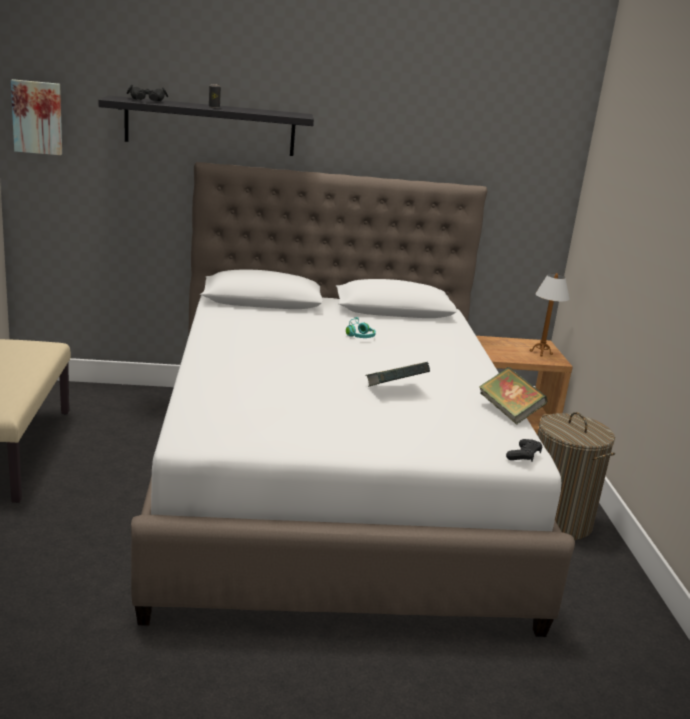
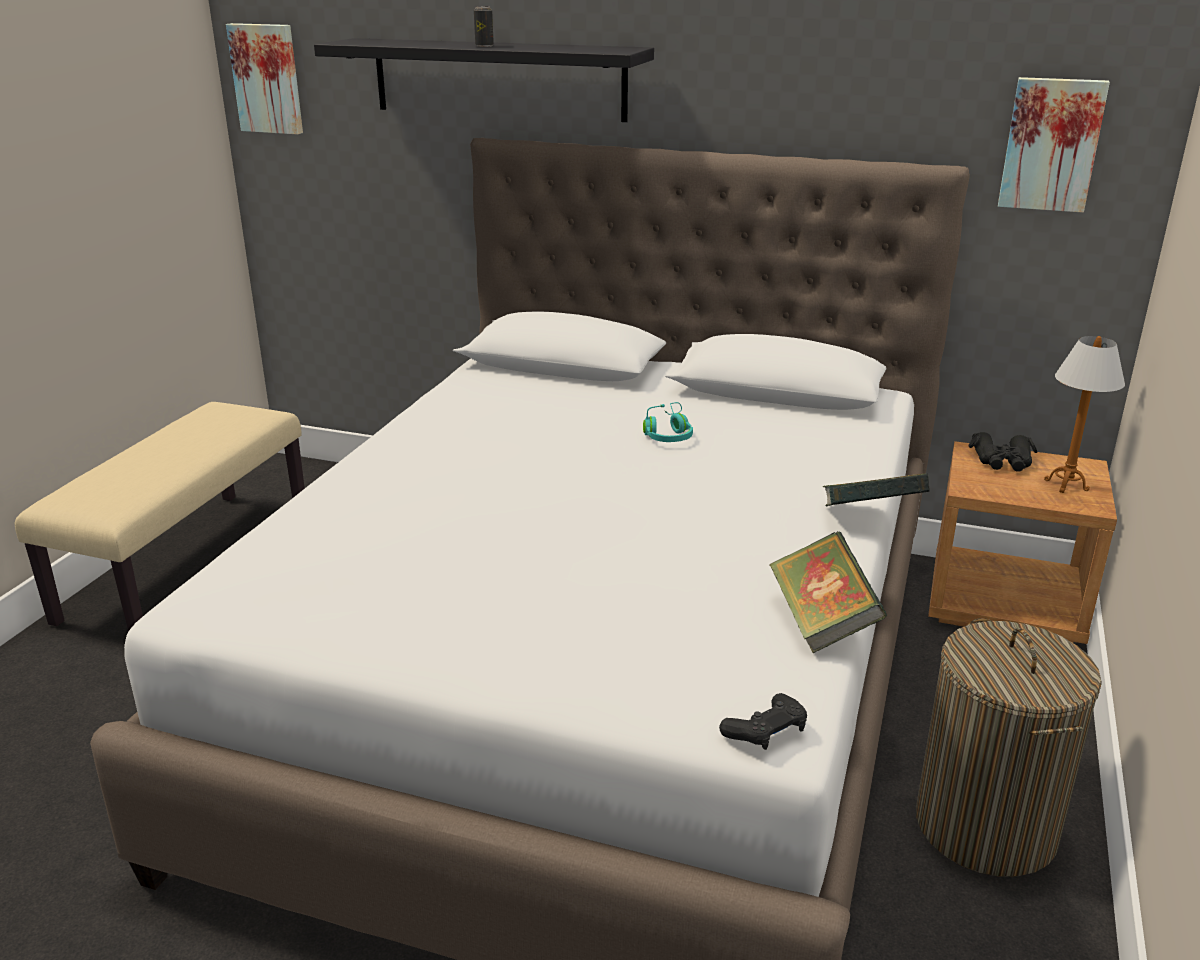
camera: 25 degrees right, 5 degrees up
(147, 101) = (393, 42): black binoculars -> black binoculars (1002, 461)
(395, 390) = (632, 551): book -> book (870, 517)
(523, 176) = (1051, 144): none -> picture

